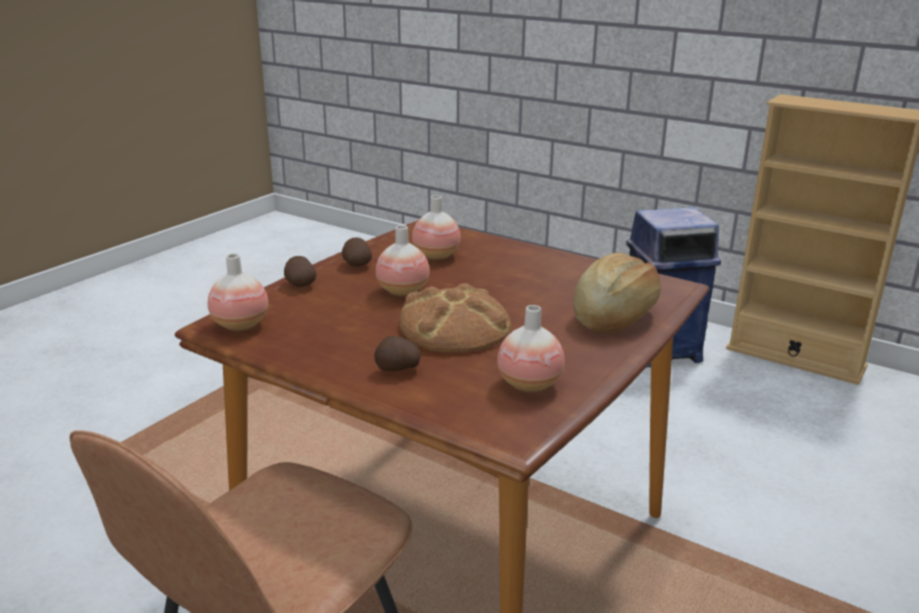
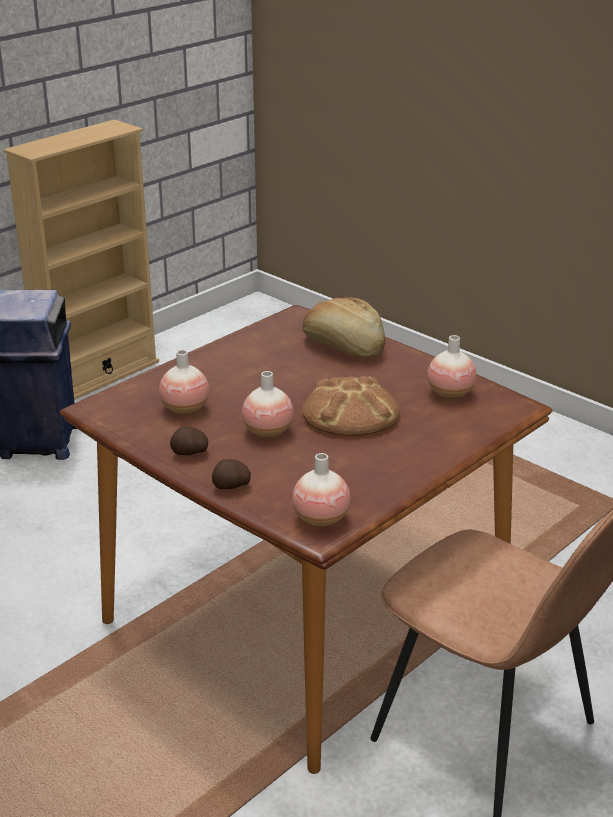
camera: 80 degrees left, 5 degrees up
(397, 369) = (420, 442): potato -> none

